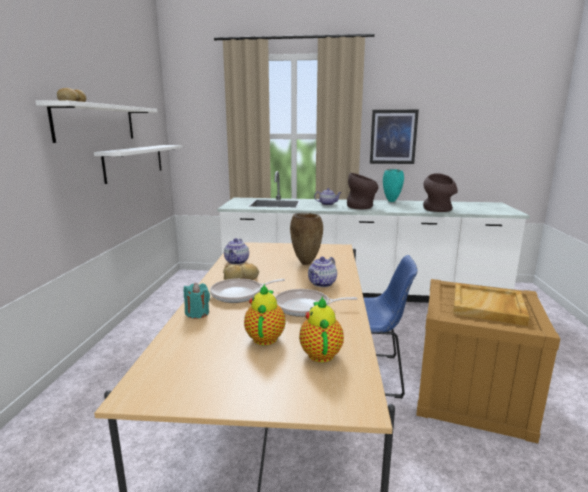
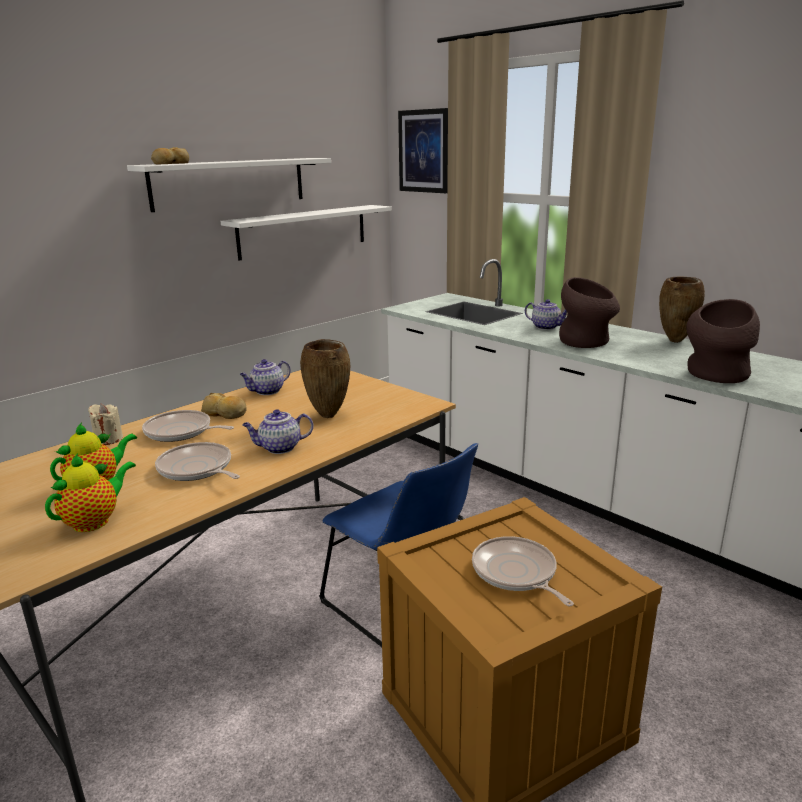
camera: 40 degrees right, 5 degrees up
(197, 313) = (108, 439): turquoise candle -> beige candle
(392, 201) = (676, 341): turquoise vase -> brown vase
(393, 137) = (716, 211): picture -> picture (424, 151)
(488, 307) = (516, 573): beige tray -> frying pan

